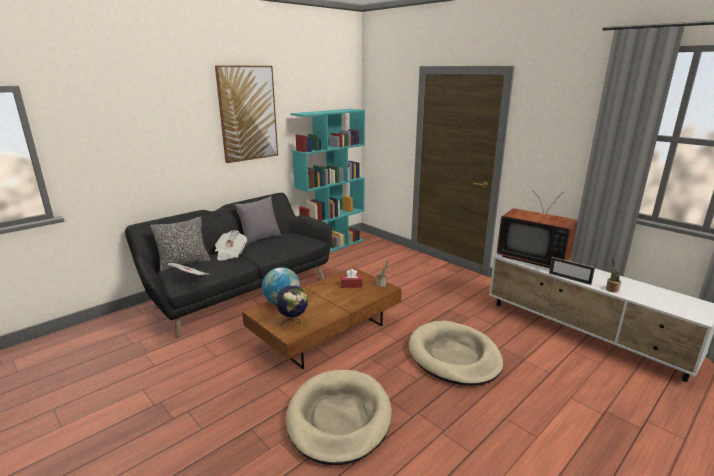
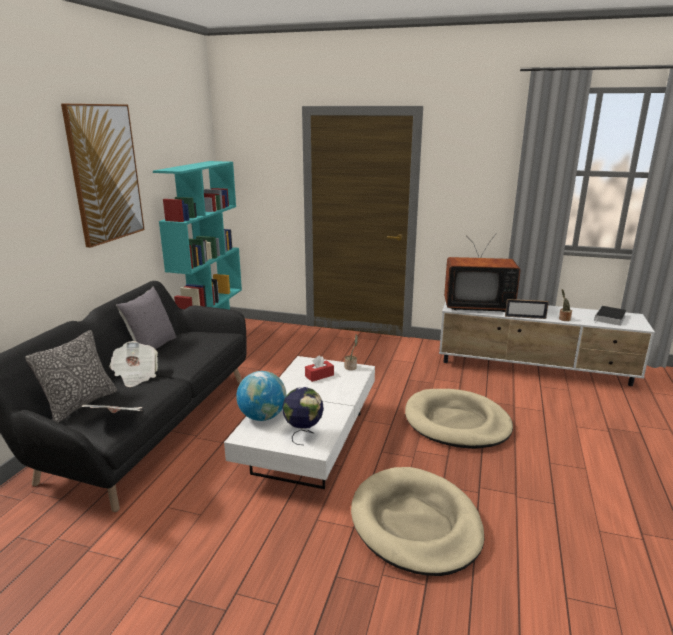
camera: 30 degrees left, 0 degrees up
(326, 333) = (309, 441): brown coffee table -> white coffee table
(670, 301) = (610, 318): none -> book

